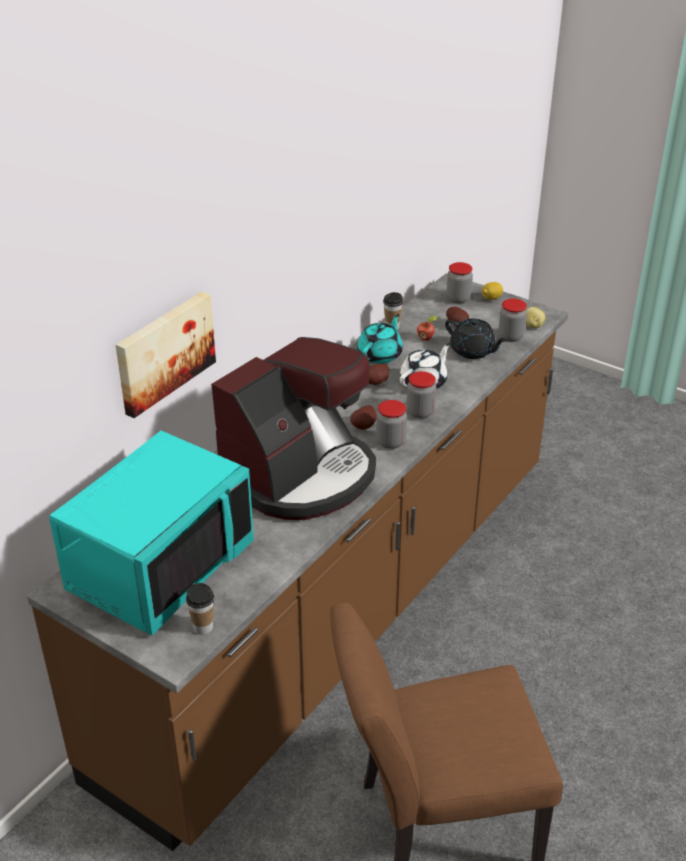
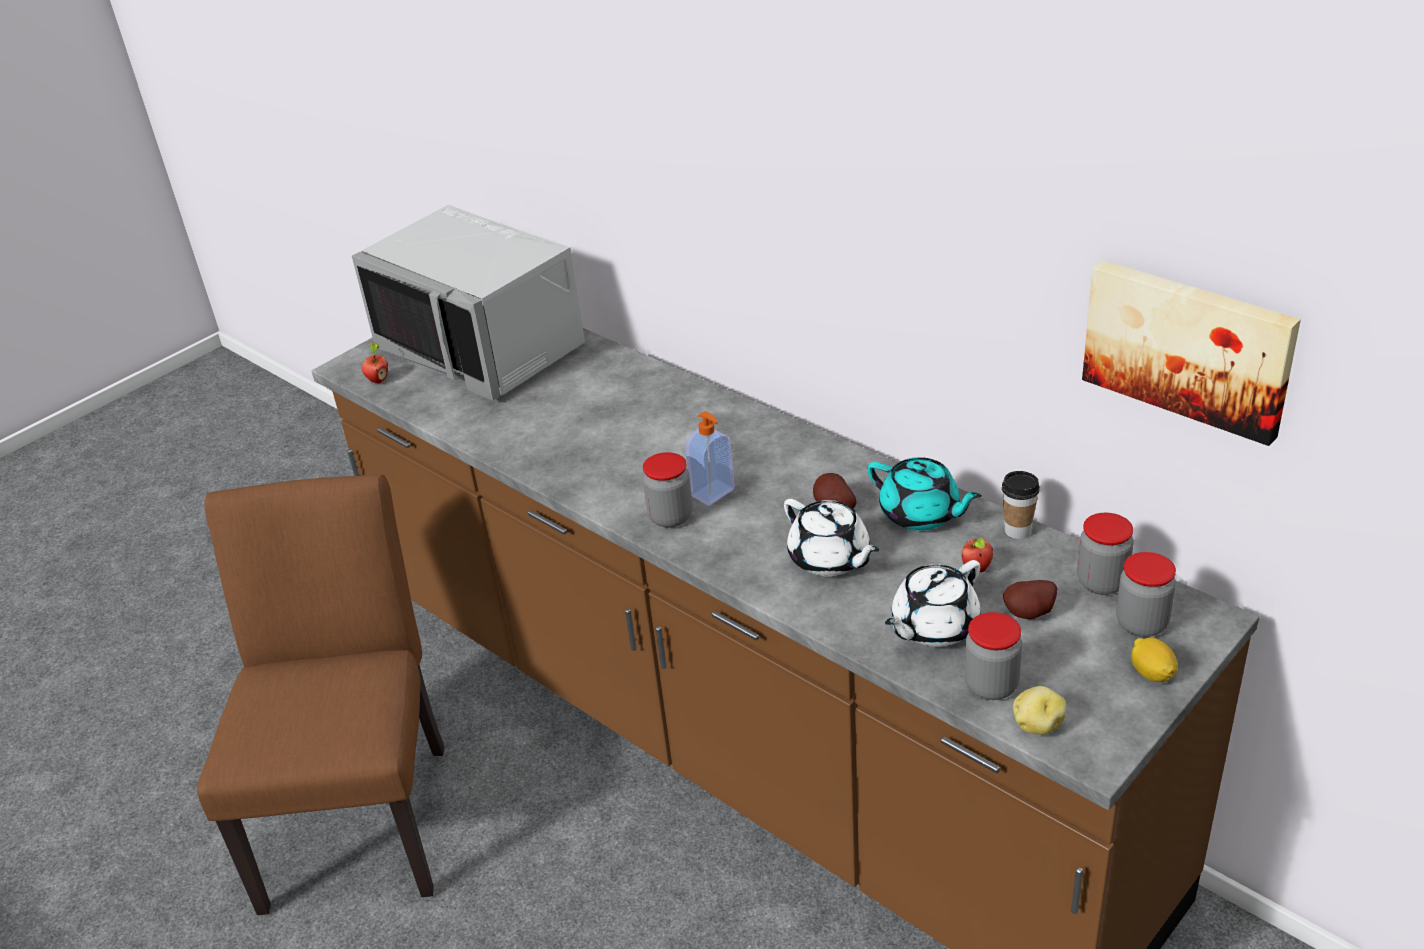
camera: 100 degrees right, 0 degrees up
(159, 566) = (483, 348): turquoise microwave -> grey microwave
(164, 351) = (633, 186): picture -> picture (1188, 347)
(203, 627) = (378, 380): cup -> apple
(300, 476) = (613, 437): coffee machine -> none
(365, 427) = (713, 493): potato -> soap dispenser
(420, 412) = (743, 550): jar -> jar (1101, 582)
(473, 351) = (933, 626): black teapot -> white teapot

